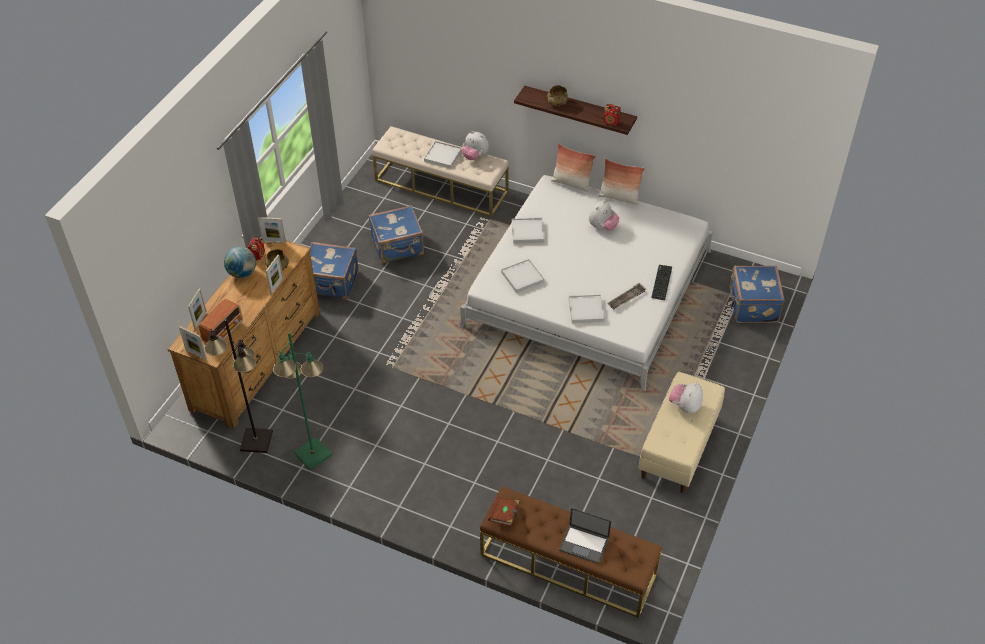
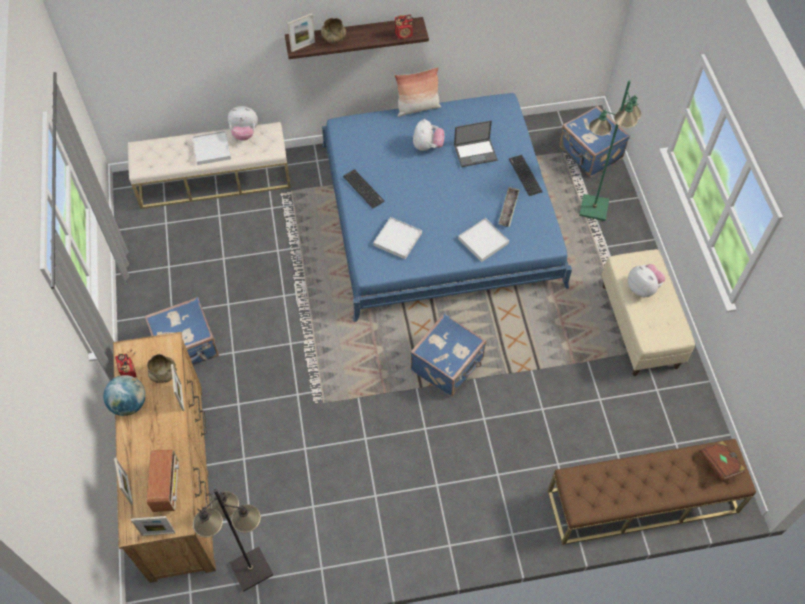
camera: 35 degrees left, 10 degrees up
(274, 242) = (134, 346): picture frame -> picture frame (303, 46)
(312, 454) = (320, 546): green floor lamp -> green floor lamp (593, 208)
(398, 247) = (224, 269): blue suitcase -> blue suitcase (448, 365)
(504, 515) = (585, 499): brown book -> brown book (720, 463)
(527, 232) = (363, 189): white tray -> keyboard
(571, 183) = (362, 116): pillow -> none
(585, 544) = (675, 480): laptop -> laptop (476, 152)
(588, 288) = (439, 214): white bed -> blue bed
(685, 406) = (643, 288): plush toy -> plush toy turned 150 degrees clockwise

